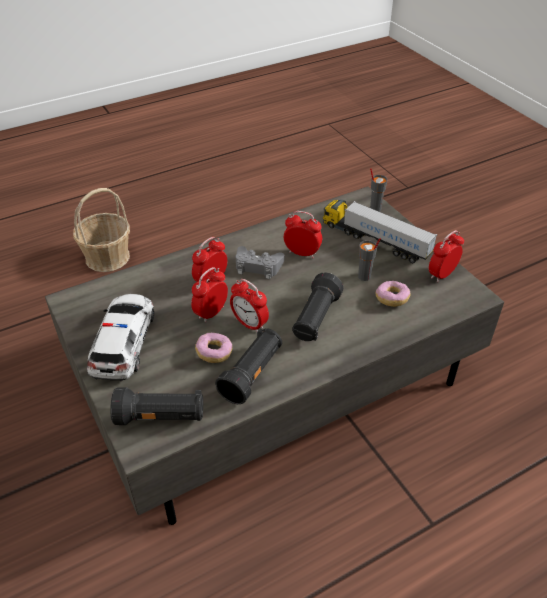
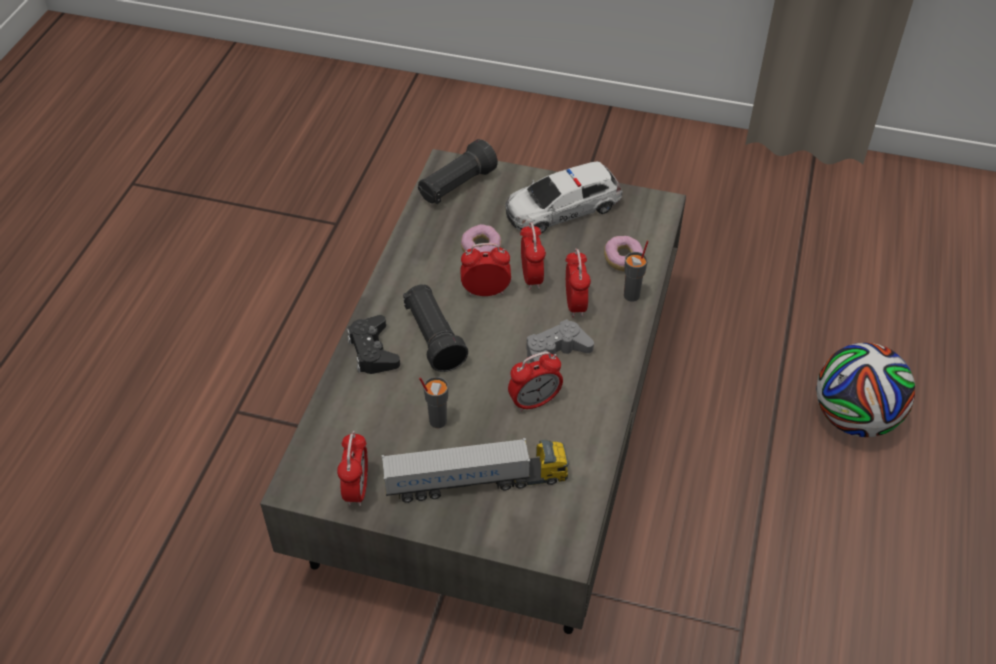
camera: 135 degrees right, 5 degrees up
(107, 257) = (854, 418): basket -> football
(124, 342) = (562, 208): toy car -> toy car turned 105 degrees clockwise
(252, 374) = (430, 255): black flashlight -> none
(362, 337) = (373, 351): none -> black game controller
(375, 209) = (531, 540): grey cup -> grey cup (632, 295)
(391, 299) = (383, 413): donut -> donut (623, 260)

